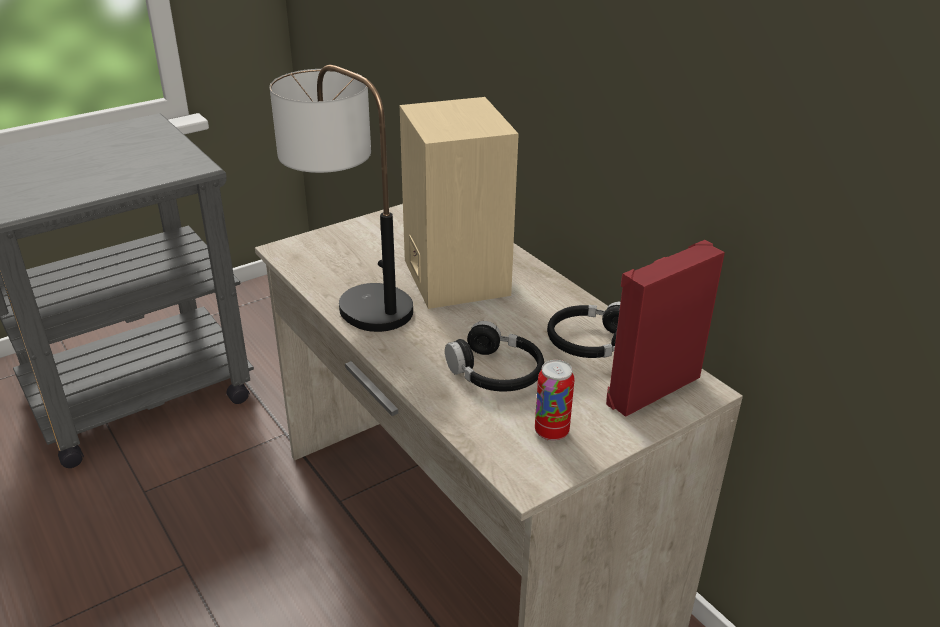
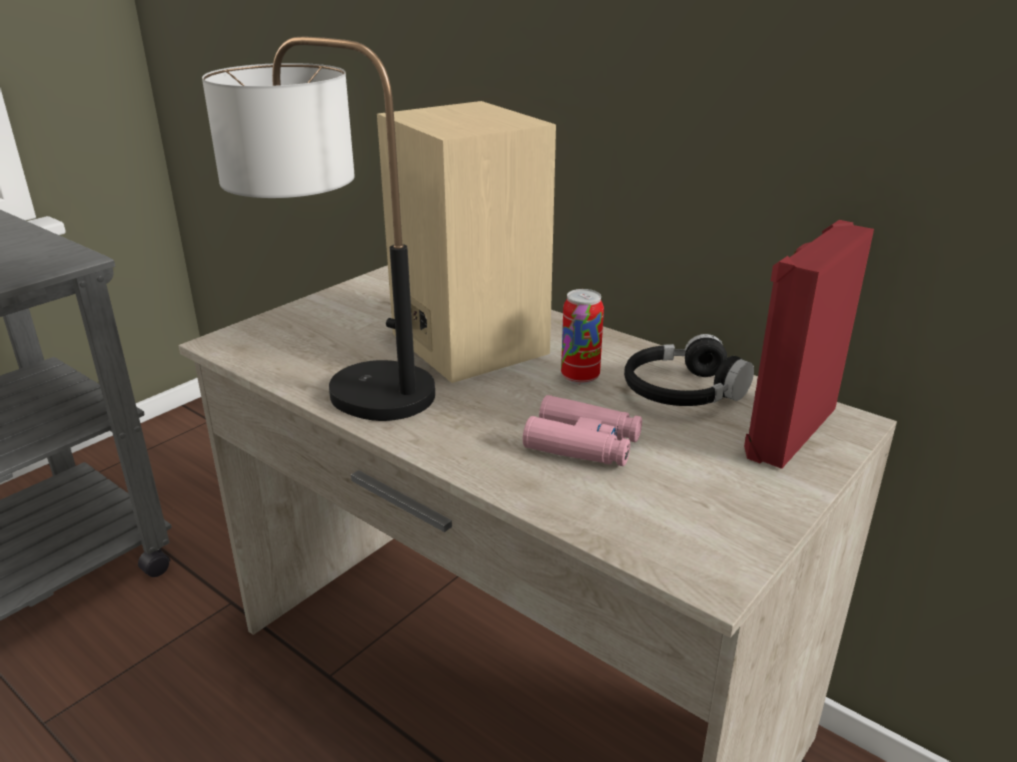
camera: 15 degrees left, 5 degrees down
(495, 372) = (583, 444): black headphones -> pink binoculars
(551, 432) = (702, 505): can -> can (580, 377)

